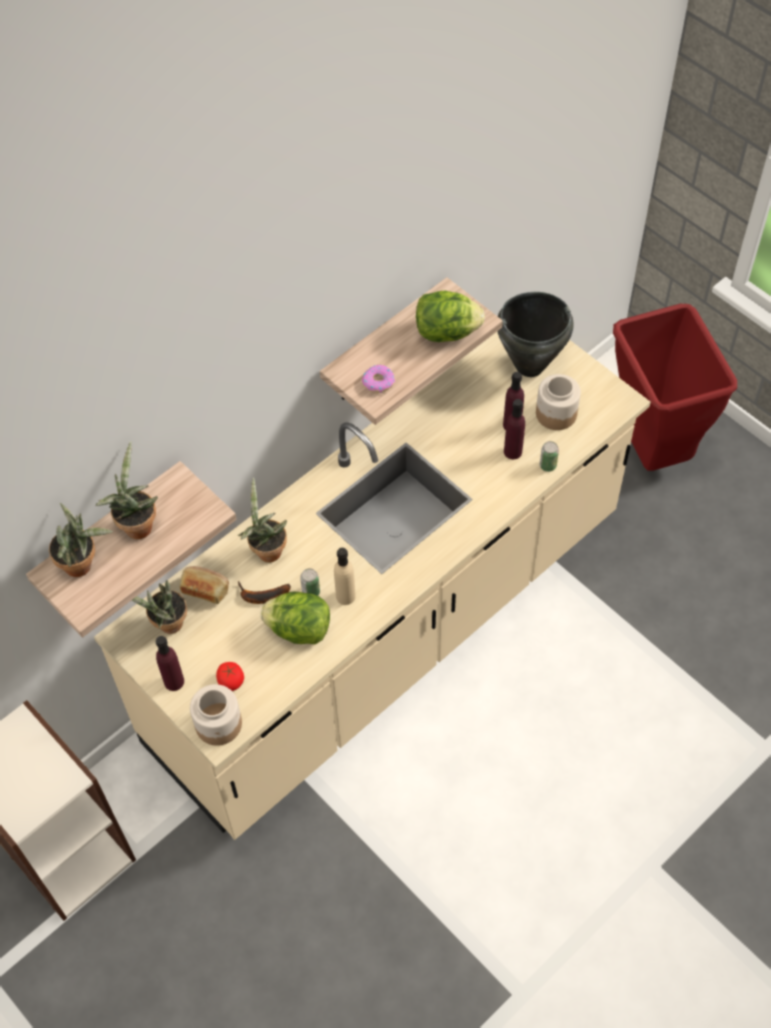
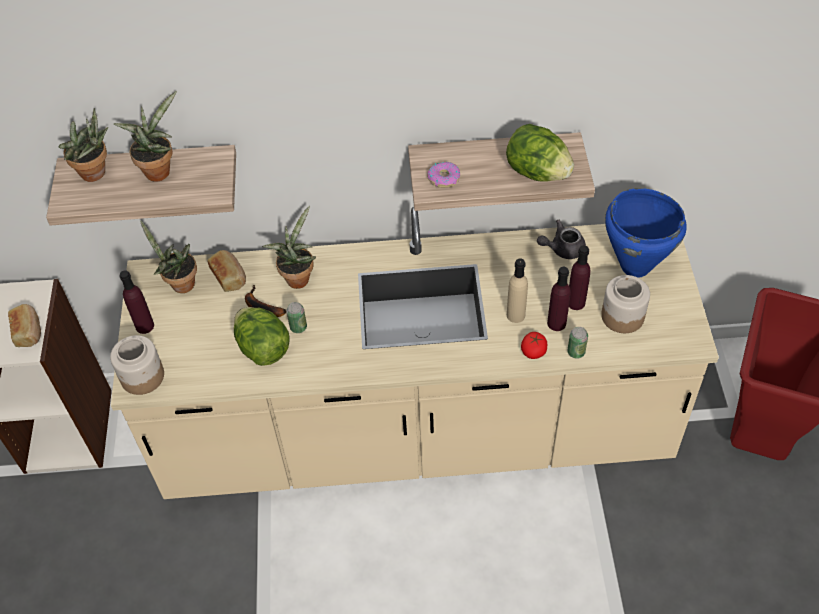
camera: 40 degrees right, 5 degrees down
(51, 764) = (28, 331): none -> bread
(231, 680) = (181, 352): tomato -> tomato (533, 351)
(345, 596) = (319, 347): beige bottle -> beige bottle (515, 315)
(461, 386) = (562, 248): none -> grey teapot
(529, 365) = (635, 265): black cooking pot -> blue cooking pot

